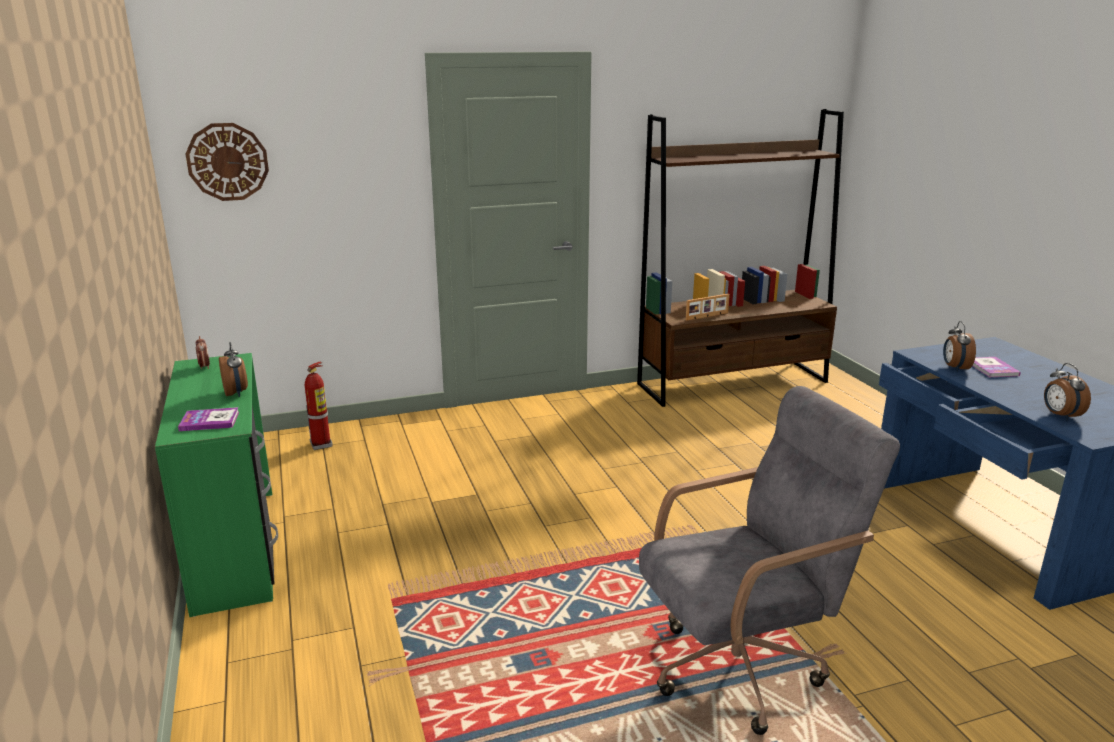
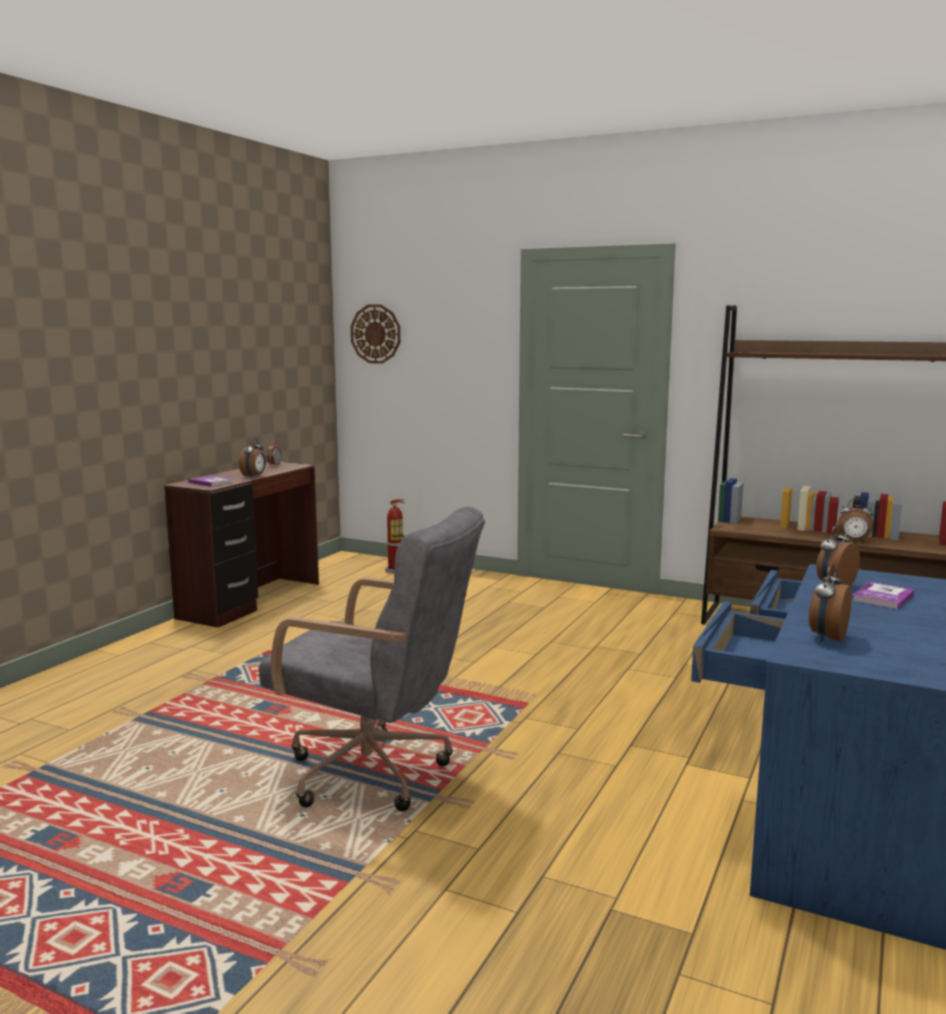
camera: 45 degrees right, 10 degrees down
(237, 548) = (252, 601): green desk -> brown desk
(707, 316) = (766, 532): picture frame -> none
(768, 310) = (854, 541): none -> alarm clock

